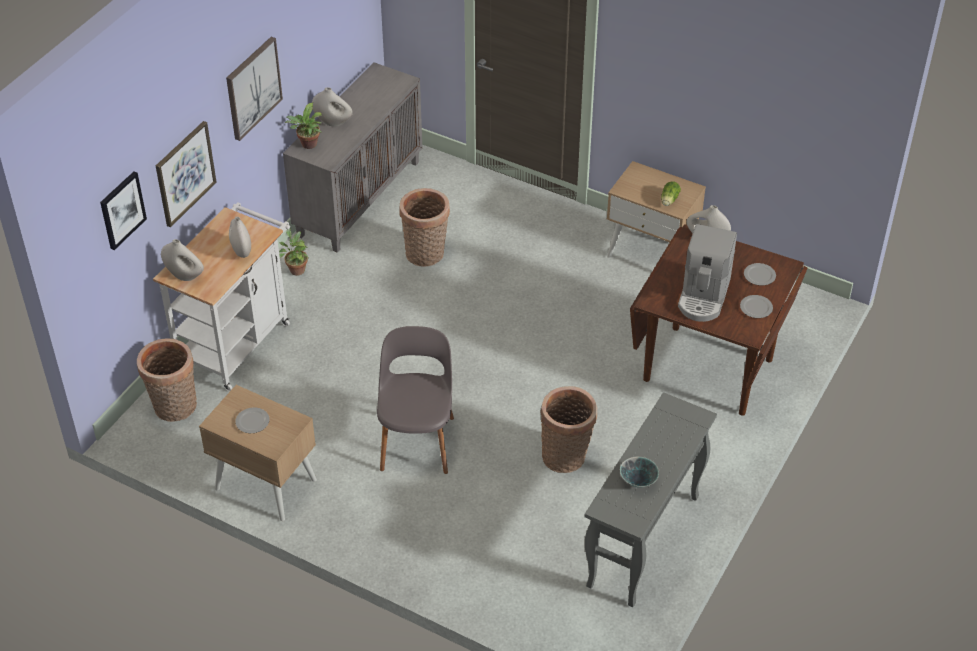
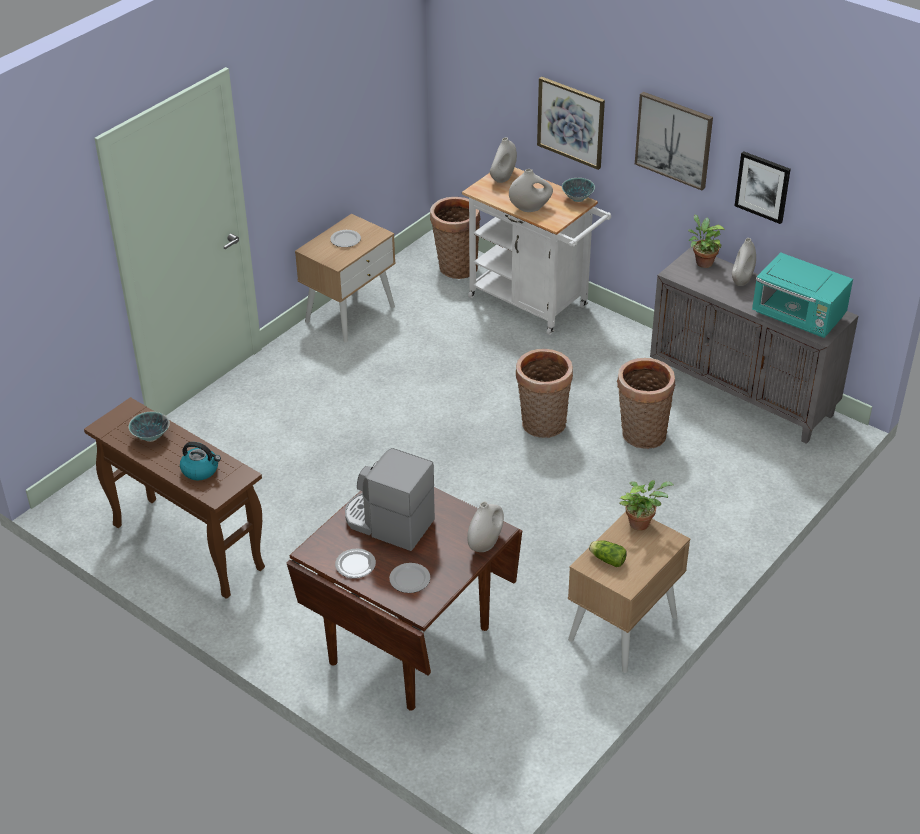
camera: 100 degrees right, 5 degrees down
(122, 210) = (498, 73): picture -> picture (763, 186)
(222, 220) = (577, 199): none -> bowl
(296, 269) = (630, 343): potted plant -> potted plant (641, 522)
(382, 91) = (798, 317): none -> turquoise microwave
(417, 441) = (371, 406): grey chair -> none
(566, 457) = (316, 506): basket -> basket (542, 426)
(643, 542) = (186, 546): grey console table -> brown console table
(671, 434) = (201, 470): none -> kettle

